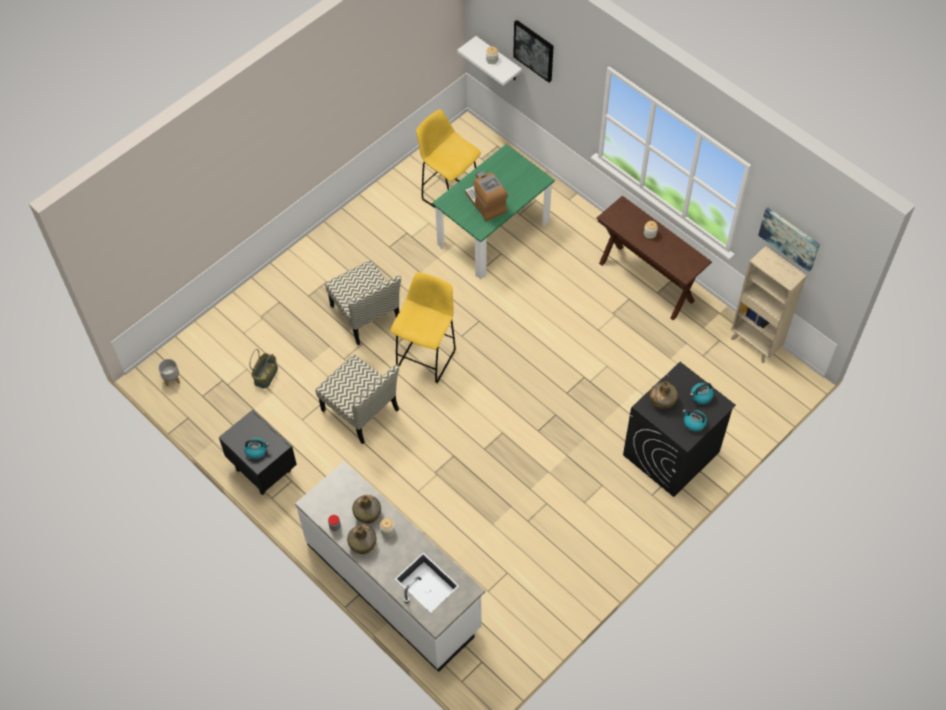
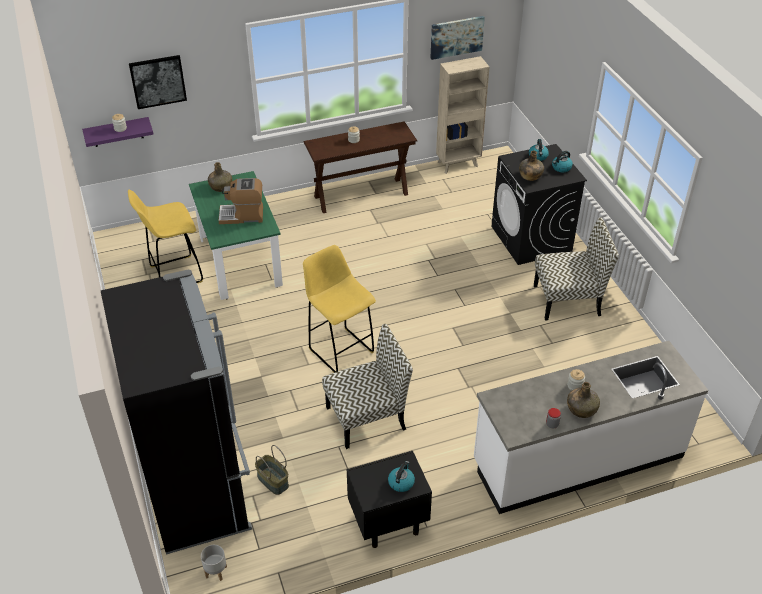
camera: 65 degrees left, 15 degrees down
(236, 331) = (198, 488): none -> black fridge
(366, 315) = (259, 376): chair -> chair (568, 300)
(367, 513) = (548, 394): green bottle -> green bottle (221, 187)
(498, 59) = (117, 132): white shelf -> purple shelf

